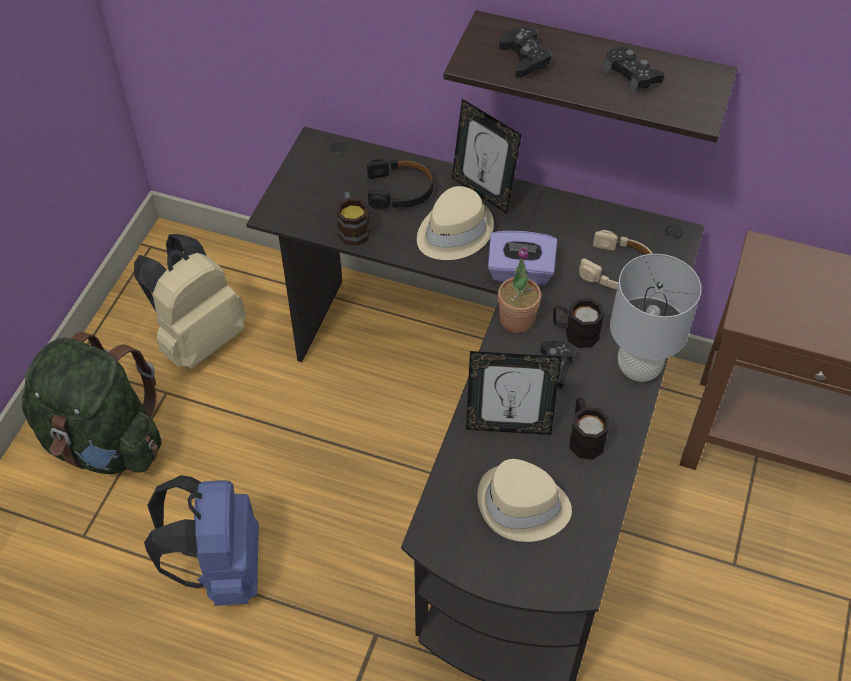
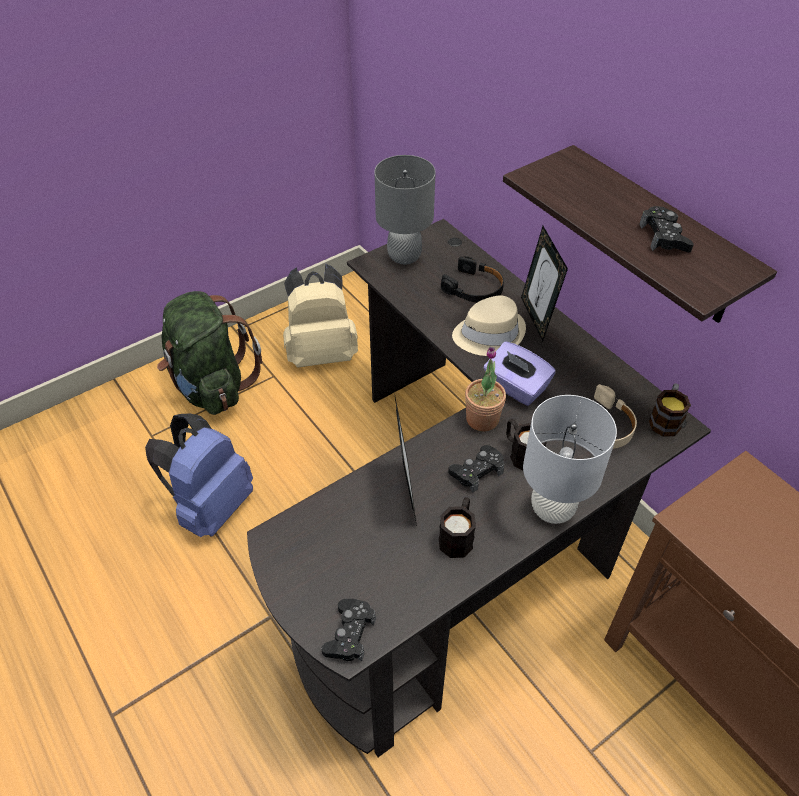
camera: 35 degrees right, 5 degrees down
(303, 189) = (405, 257): none -> grey table lamp
(352, 228) = (416, 297): mug -> mug (665, 419)
(508, 426) = (405, 492): picture frame -> picture frame turned 135 degrees counterclockwise
(522, 506) = (361, 559): beige hat -> none
(525, 58) = (580, 190): black game controller -> black game controller (349, 634)

